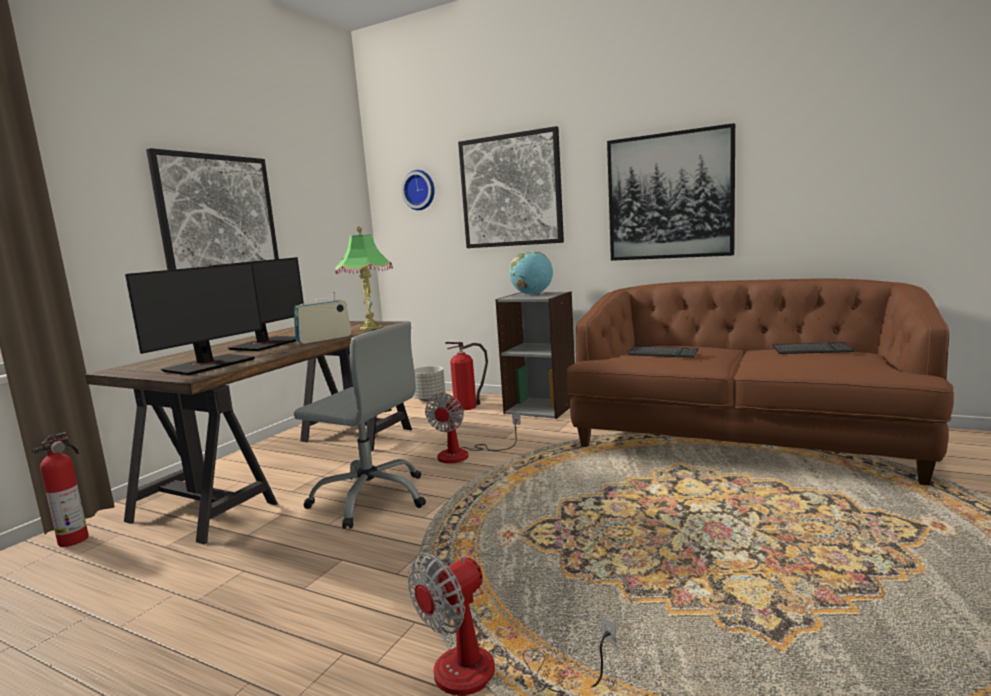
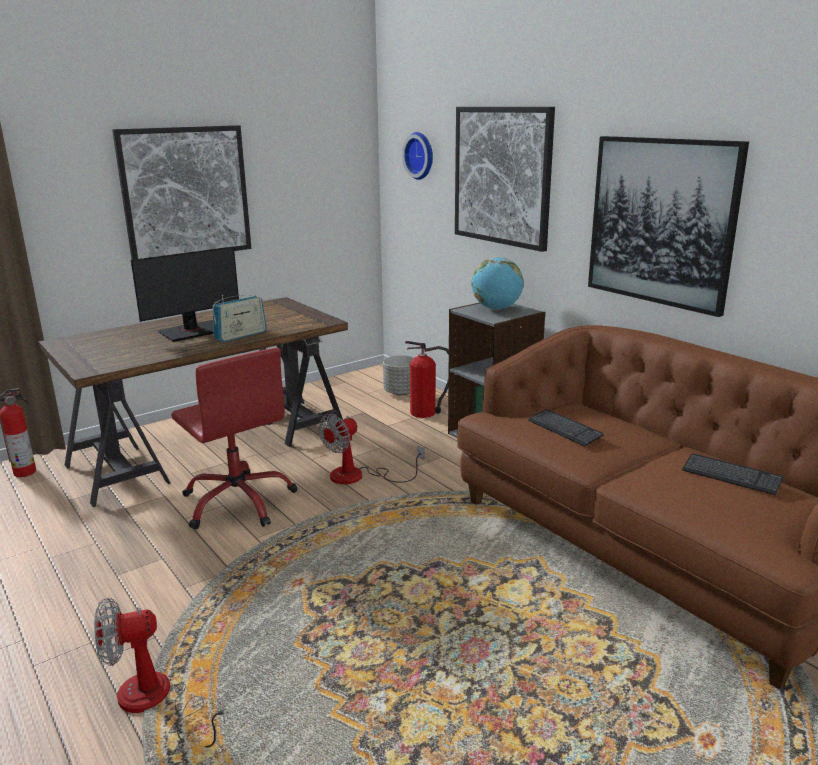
camera: 25 degrees right, 10 degrees up
(208, 365) = (116, 355): monitor -> none
(324, 339) = (241, 335): radio -> radio turned 150 degrees clockwise
(370, 328) = (300, 325): table lamp -> none
(371, 498) = (239, 501): grey office chair -> red office chair

